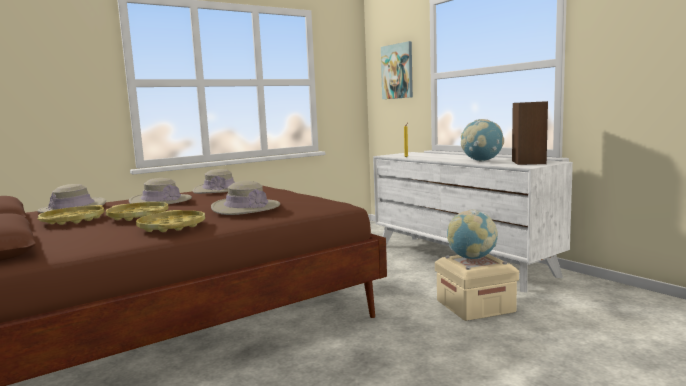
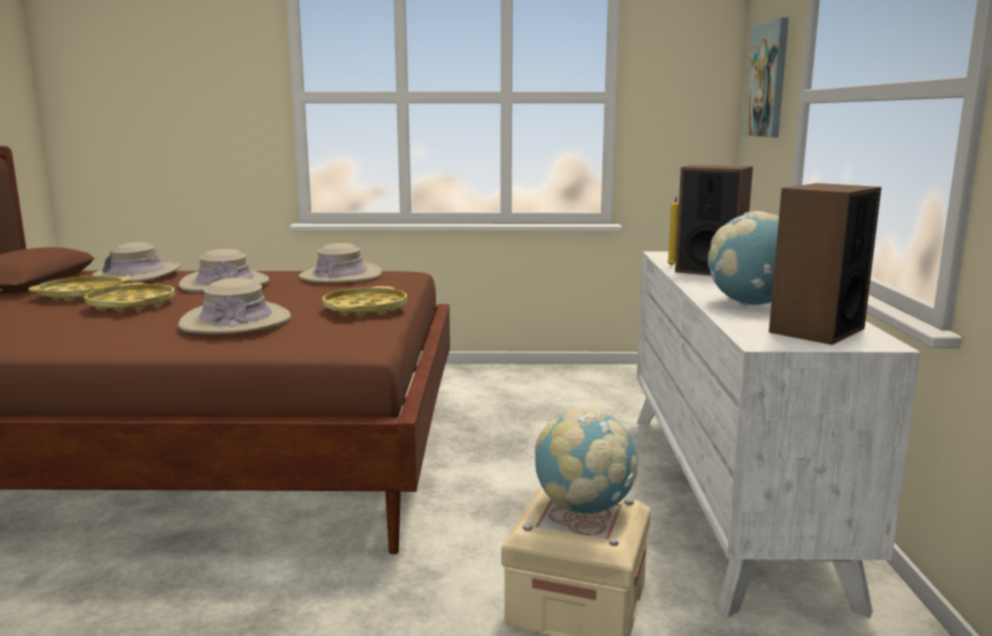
camera: 35 degrees right, 5 degrees up
(172, 227) = (95, 333): yellow tray -> yellow tray (365, 309)
(427, 156) = (709, 271): none -> speaker

